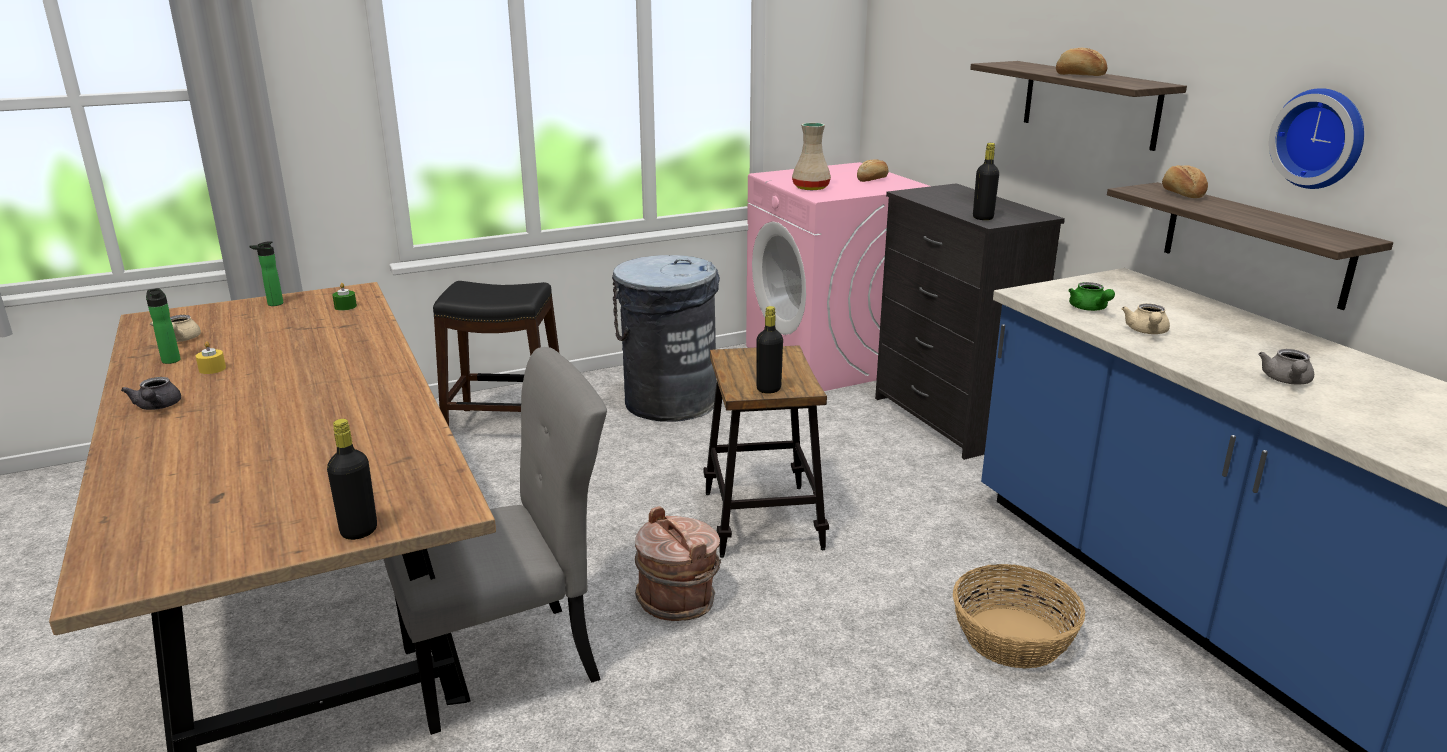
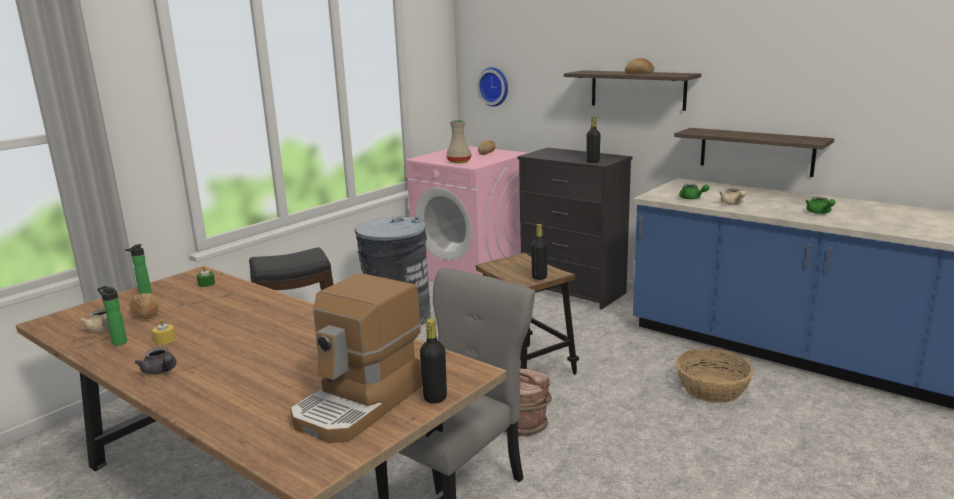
camera: 25 degrees left, 5 degrees down
(273, 512) = (360, 404): none -> coffee machine
(1182, 194) = (713, 131): bread -> bread (146, 314)
(1286, 381) = (819, 213): grey teapot -> green teapot
(1321, 138) = (786, 92): wall clock -> wall clock (494, 86)

